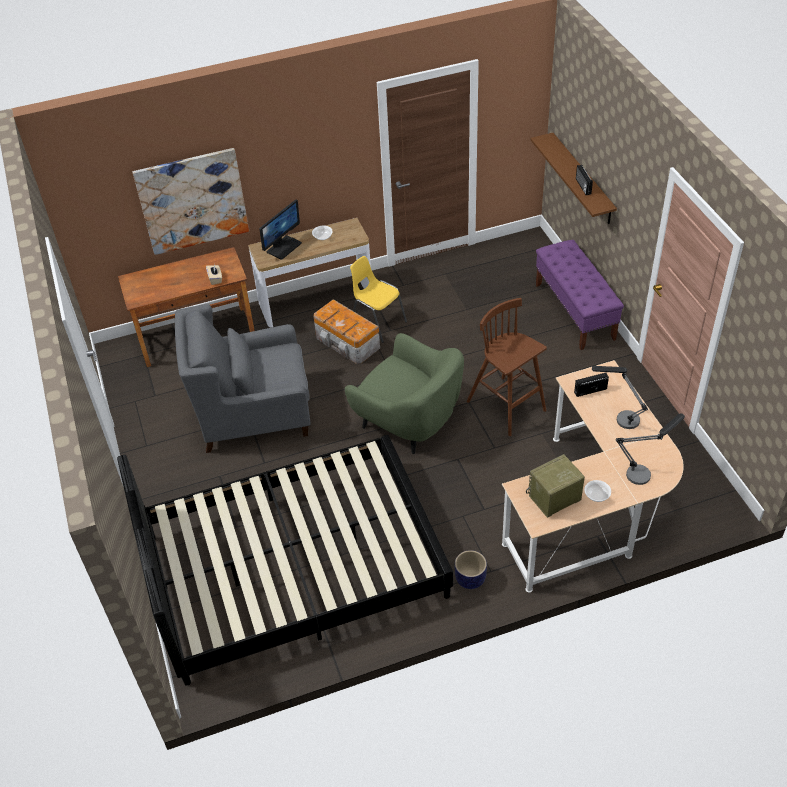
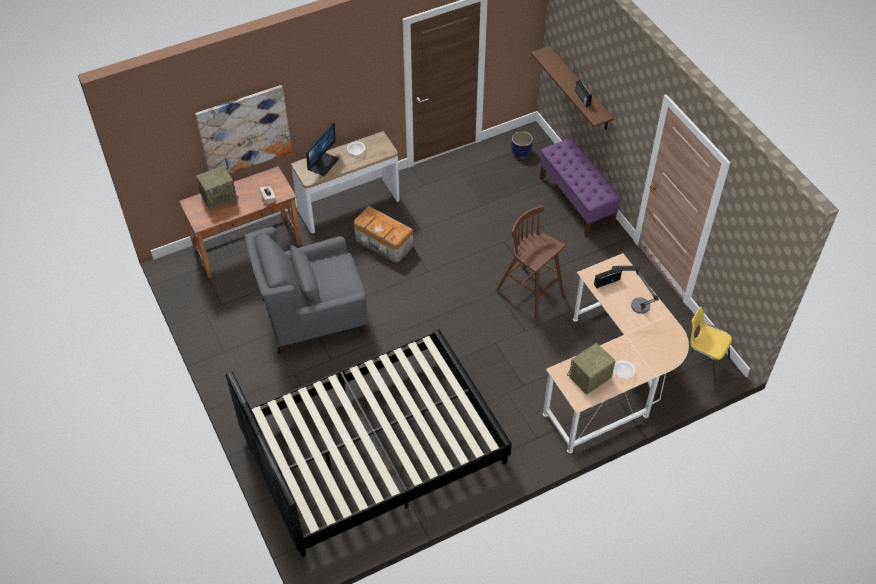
camera: 10 degrees left, 5 degrees up
(162, 274) = (219, 197): none -> radio
(377, 323) = (407, 222): yellow chair -> yellow chair (702, 362)
(408, 422) = (449, 313): green armchair -> none
(470, 579) = (521, 446): planter -> planter (521, 152)
(644, 471) = (658, 349): table lamp -> none

